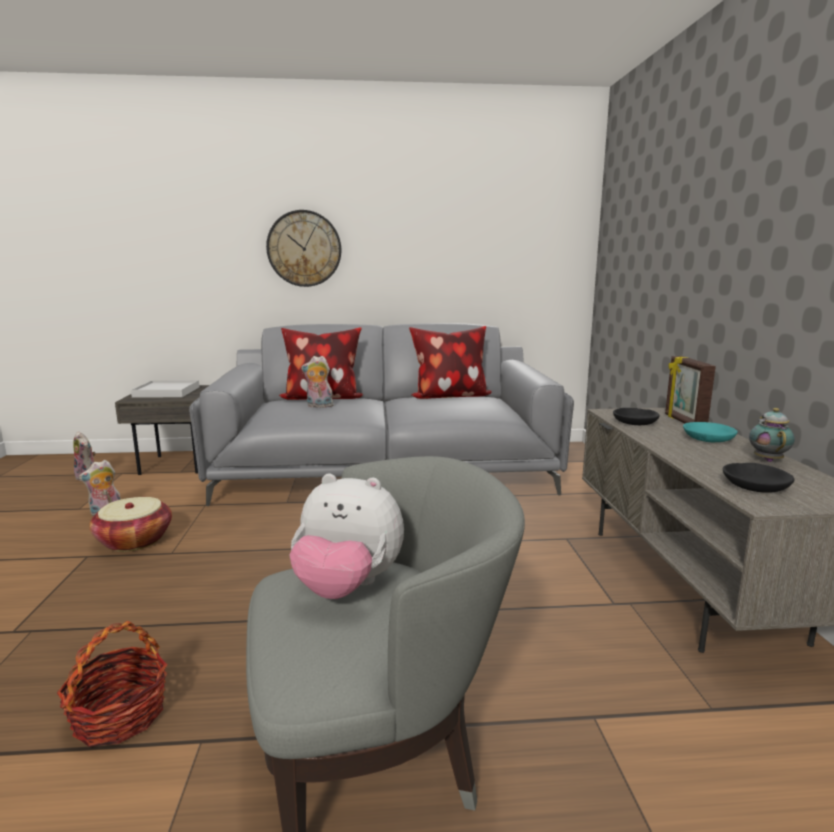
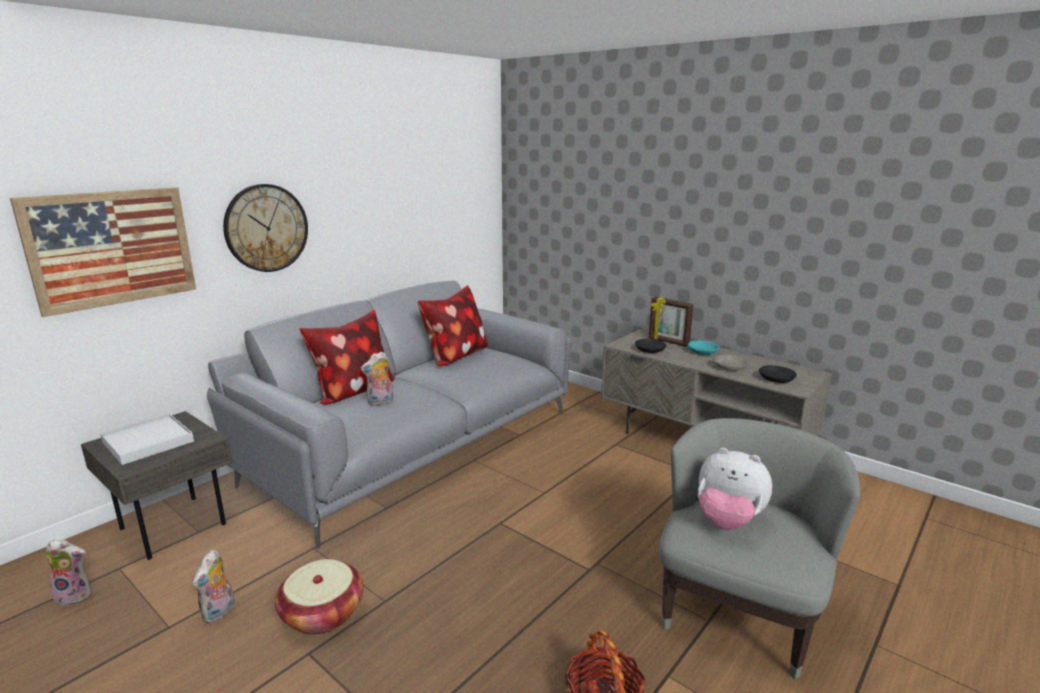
camera: 45 degrees left, 5 degrees up
(183, 249) = (112, 248): none -> picture
(347, 587) = (728, 521): plush toy -> plush toy turned 60 degrees clockwise
(706, 458) = (729, 367): none -> grey bowl
(767, 459) = (748, 359): teapot -> none

